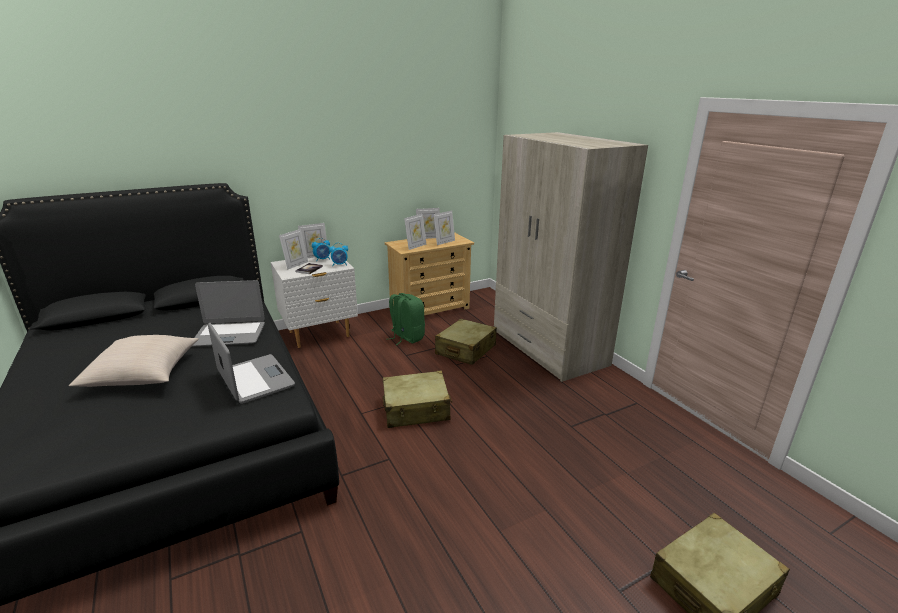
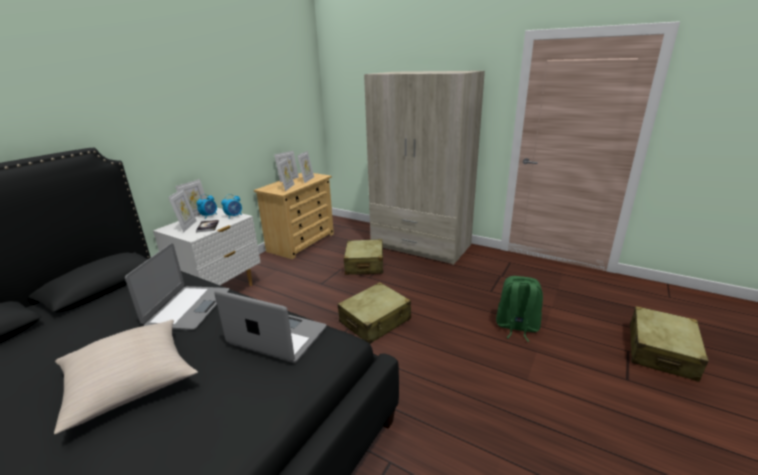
camera: 30 degrees left, 0 degrees up
(229, 334) = (188, 308): laptop -> laptop turned 45 degrees counterclockwise
(406, 337) = (306, 270): green backpack -> green backpack (516, 327)

